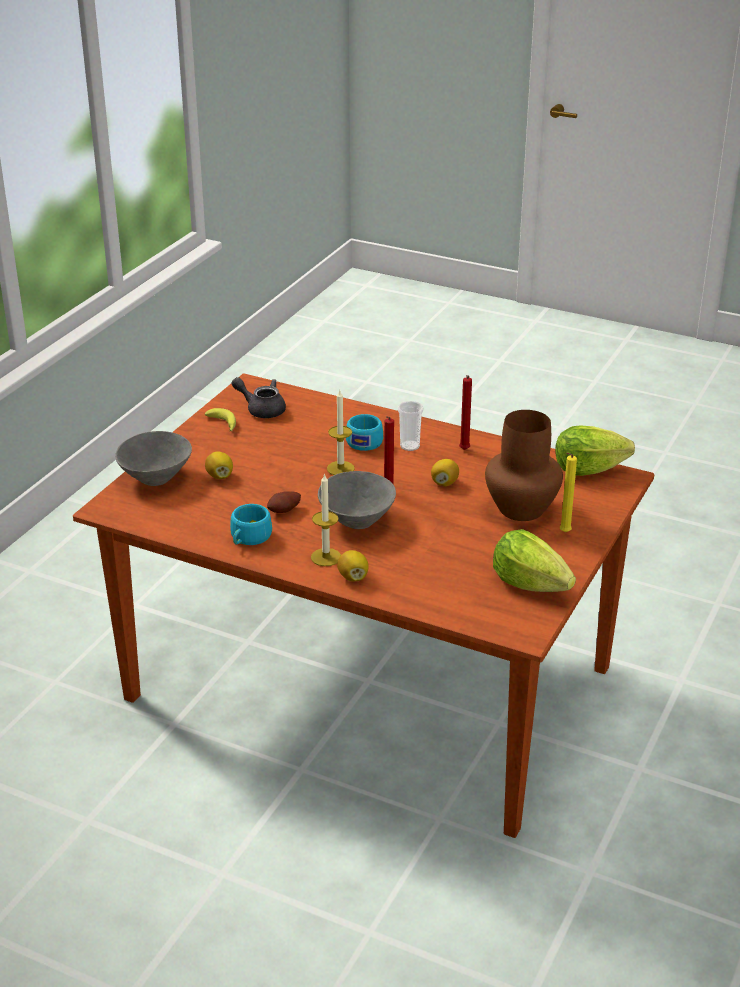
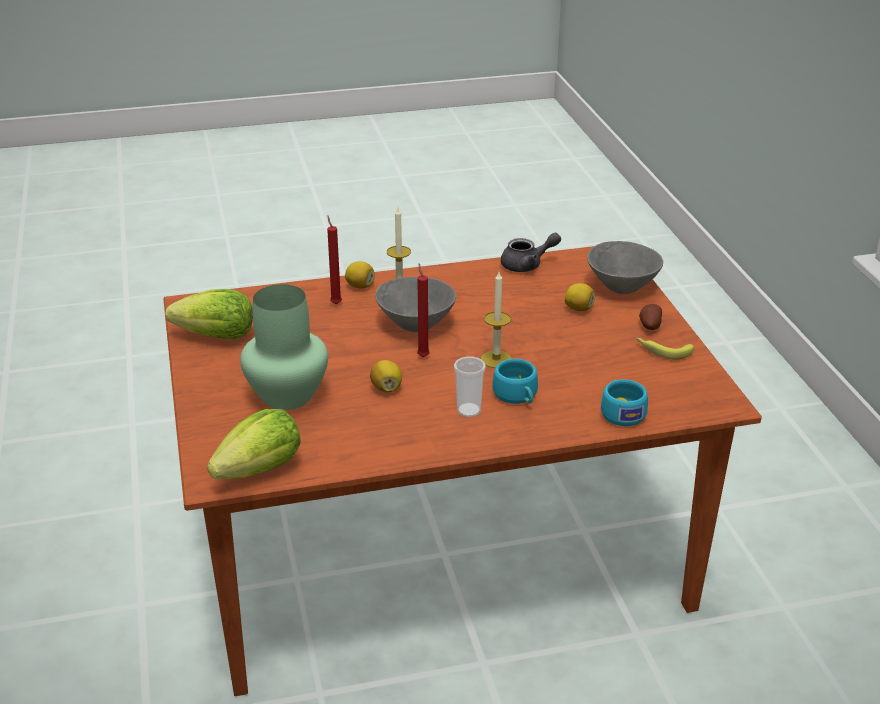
camera: 140 degrees right, 0 degrees up
(248, 538) = (475, 278): turquoise cup -> turquoise cup (621, 412)
(261, 409) = (662, 382): grey teapot -> grey teapot (527, 265)
(285, 511) = (482, 306): potato -> potato (649, 326)
(464, 450) = (411, 431): red candle -> red candle (335, 303)
(521, 509) = (286, 395): brown vase -> green vase
(563, 533) = (226, 390): yellow candle -> none

